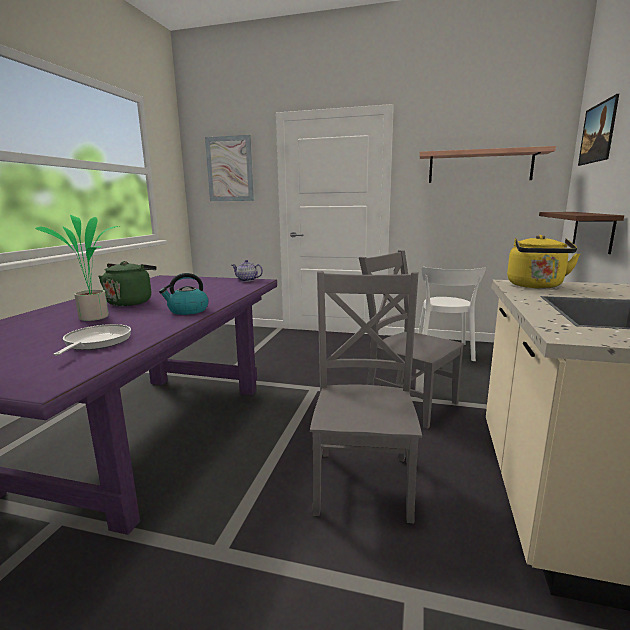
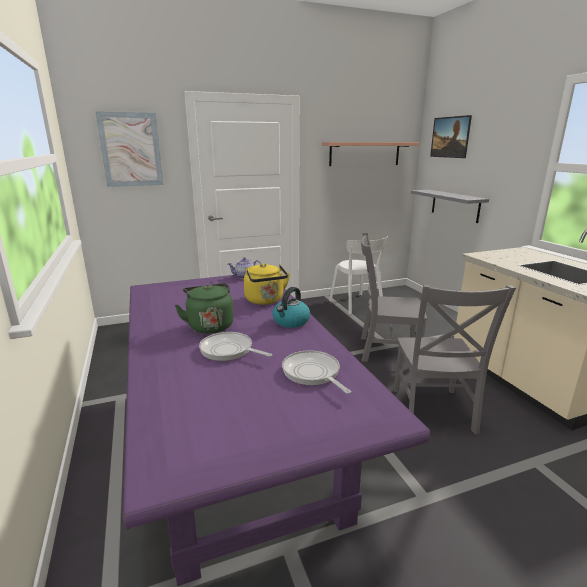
camera: 35 degrees left, 5 degrees up
(95, 317) = (229, 350): potted plant -> frying pan
(363, 479) = (433, 412): grey chair -> grey chair turned 150 degrees counterclockwise
(536, 286) = (496, 256): yellow kettle -> yellow kettle (265, 300)
(593, 231) = (455, 205): brown shelf -> grey shelf

